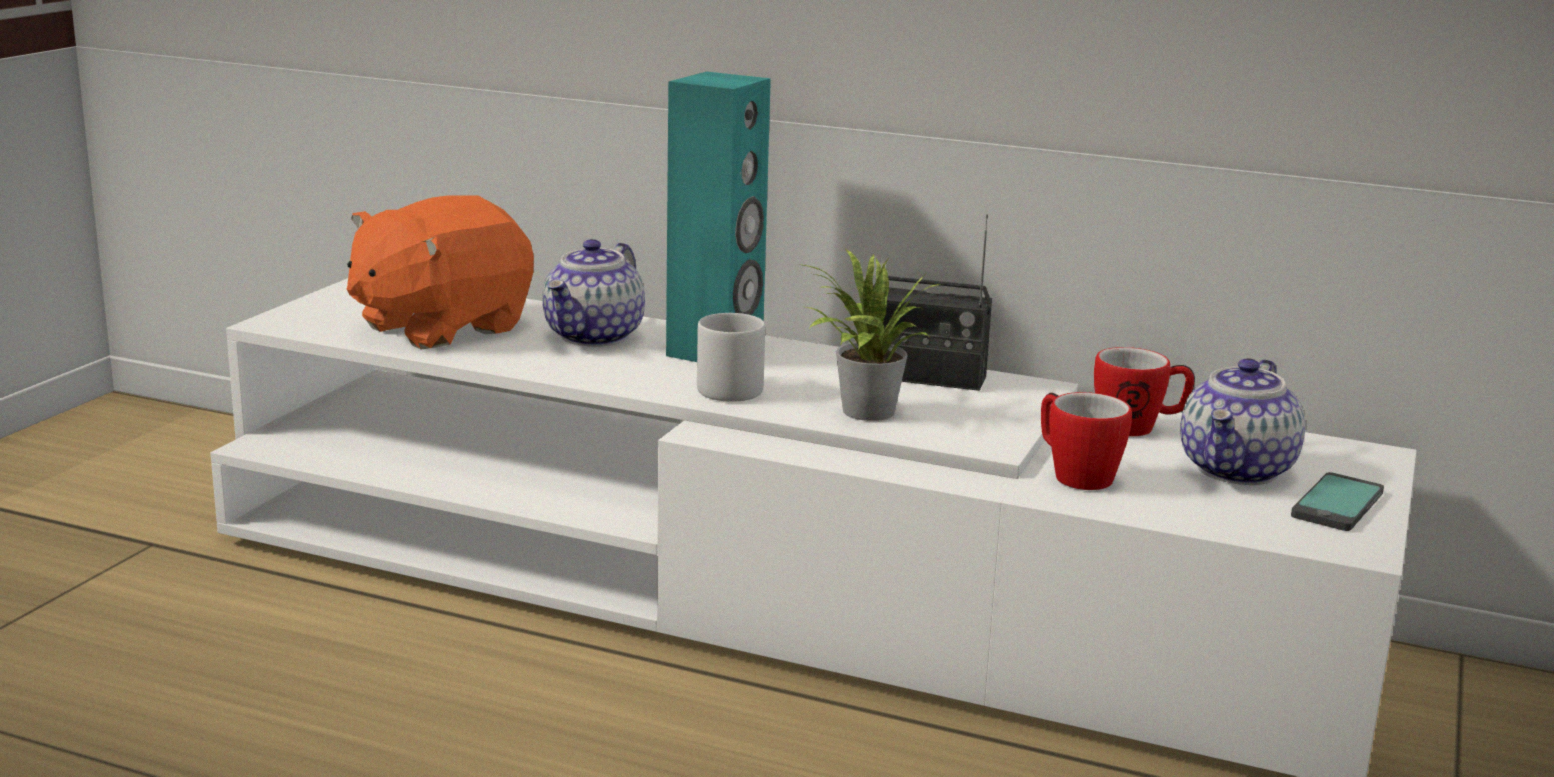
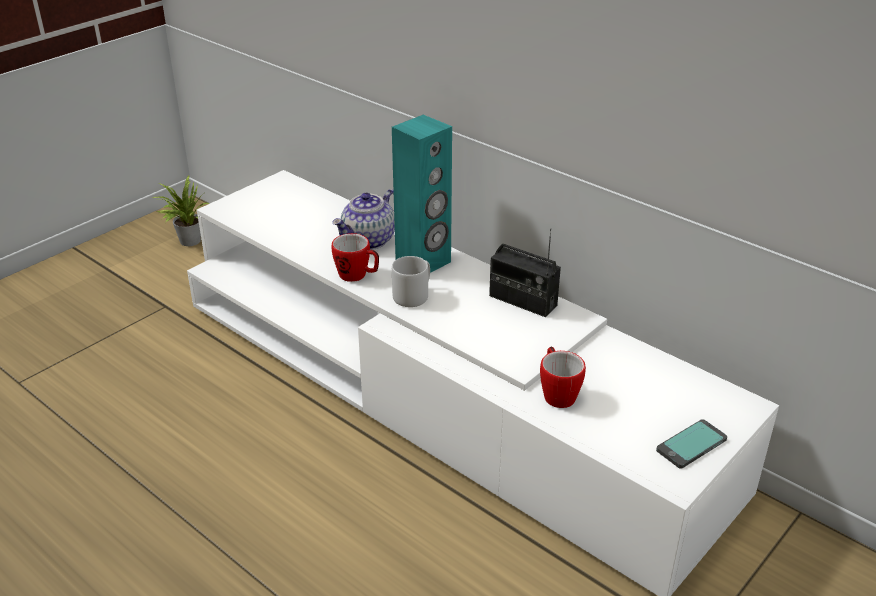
camera: 20 degrees right, 15 degrees up
(440, 327) = (296, 222): orange plush toy -> none
(861, 412) = (468, 326): potted plant -> potted plant (187, 241)
(1138, 428) = (621, 359): mug -> mug (357, 276)
(1238, 470) = (654, 405): teapot -> none

